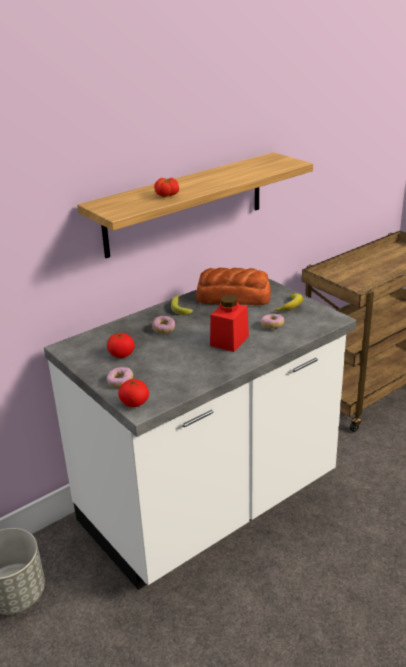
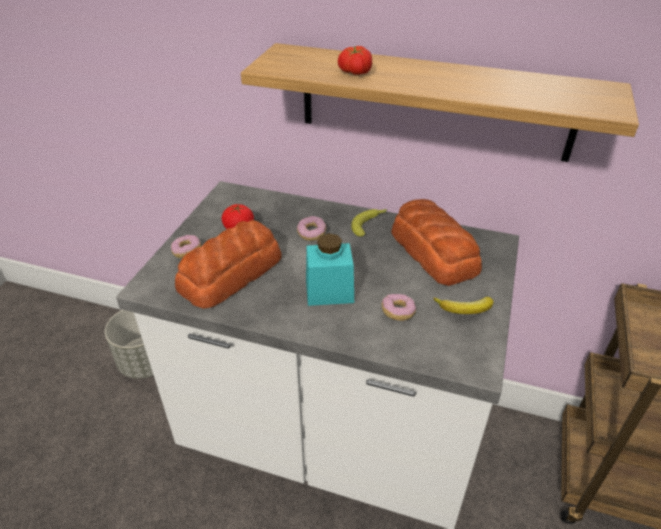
camera: 55 degrees right, 10 degrees up
(134, 403) = (154, 278): tomato -> none
(169, 370) = (232, 273): none -> bread
(229, 341) = (329, 291): red jar -> turquoise jar

